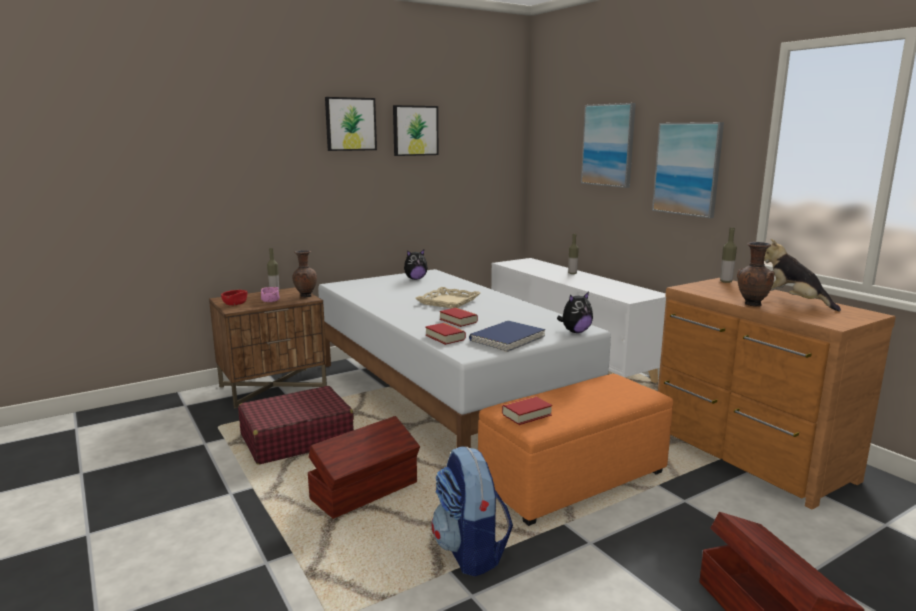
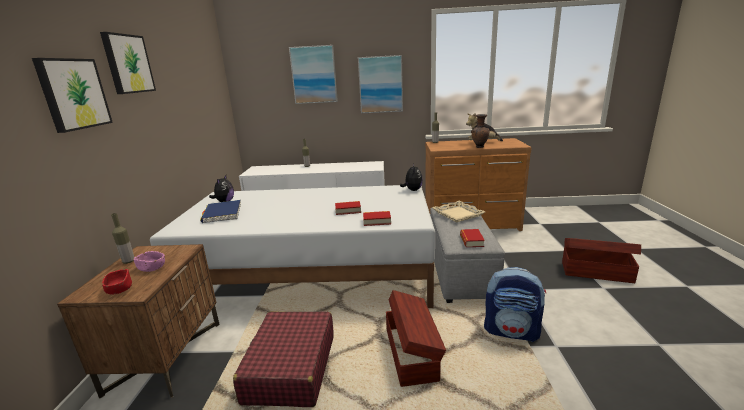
camera: 55 degrees left, 5 degrees up
(305, 296) = (175, 249): brown vase -> none
(415, 130) = (171, 70): picture -> picture (73, 94)
(448, 302) = (302, 204): beige tray -> beige tray (458, 214)
(507, 339) = (403, 207): blue book -> blue book (222, 213)
(575, 481) = (460, 271): orange ottoman -> grey ottoman

